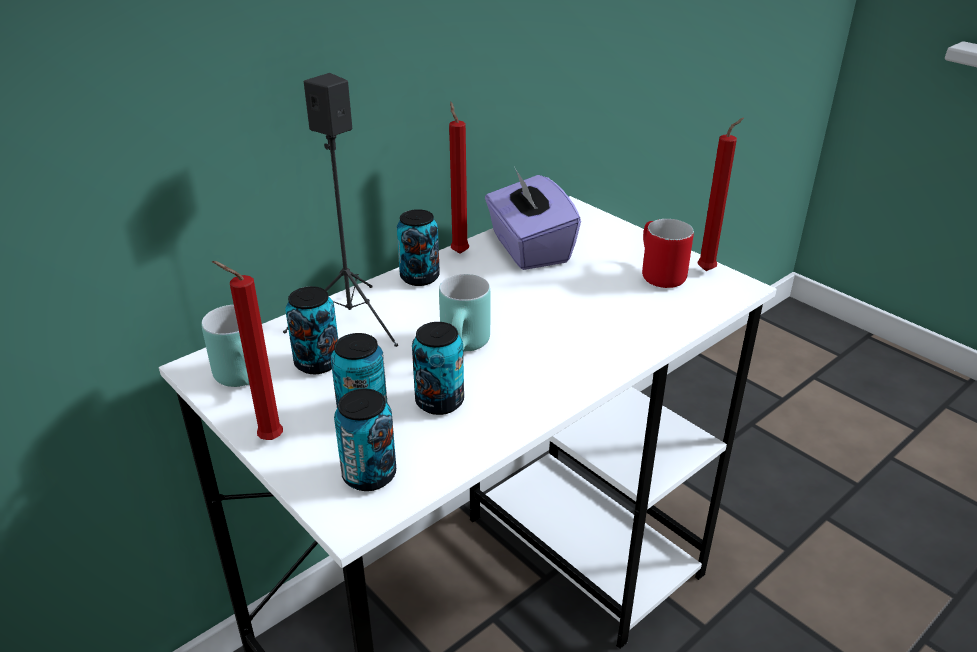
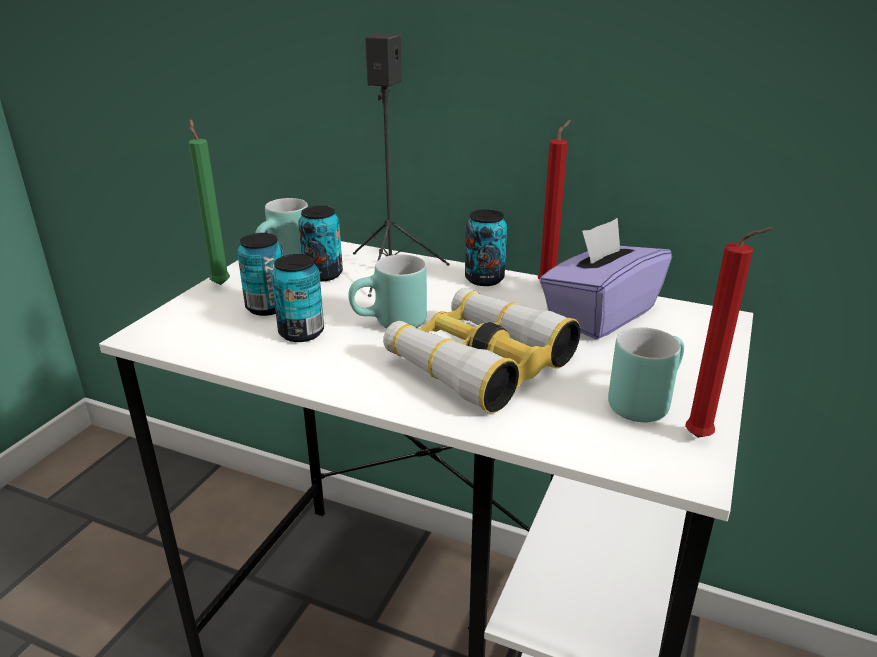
camera: 65 degrees right, 5 degrees down
(267, 439) = (220, 283): red candle -> green candle
(369, 475) = (193, 328): can -> none
(562, 321) = (479, 362): none -> binoculars
(656, 274) = (642, 400): red mug -> turquoise mug

